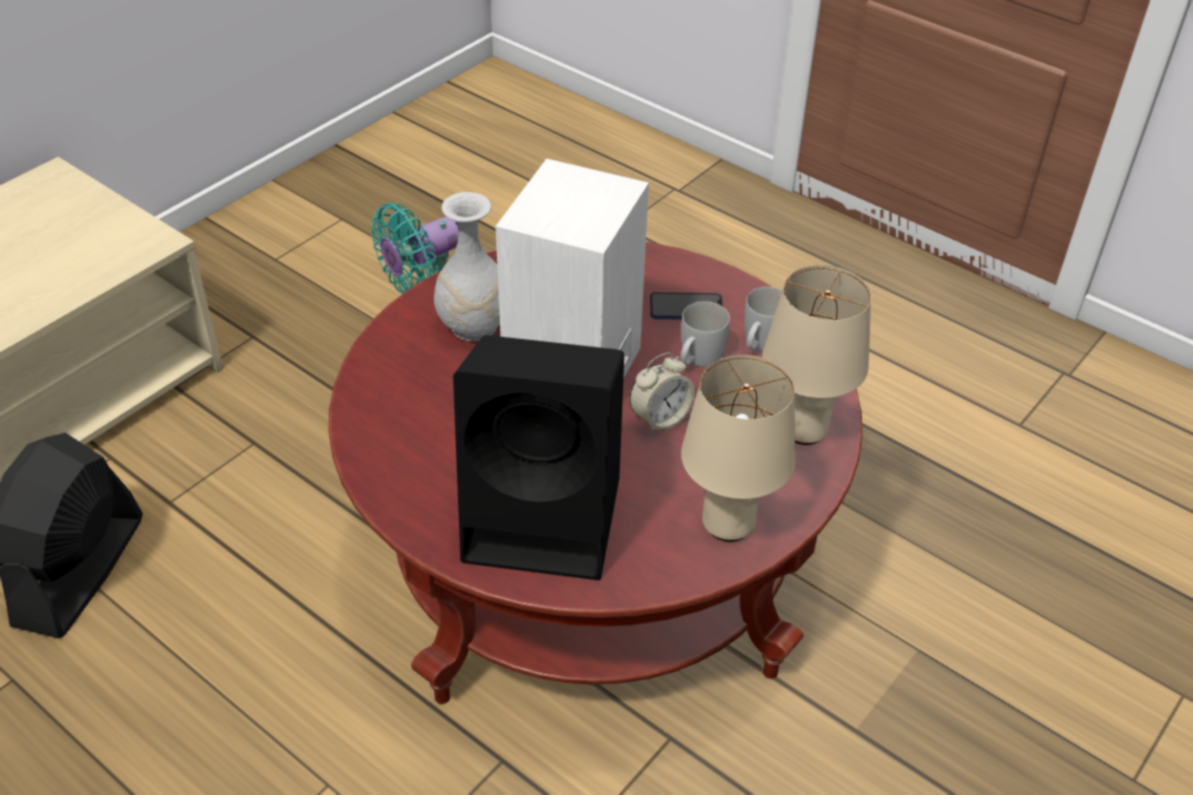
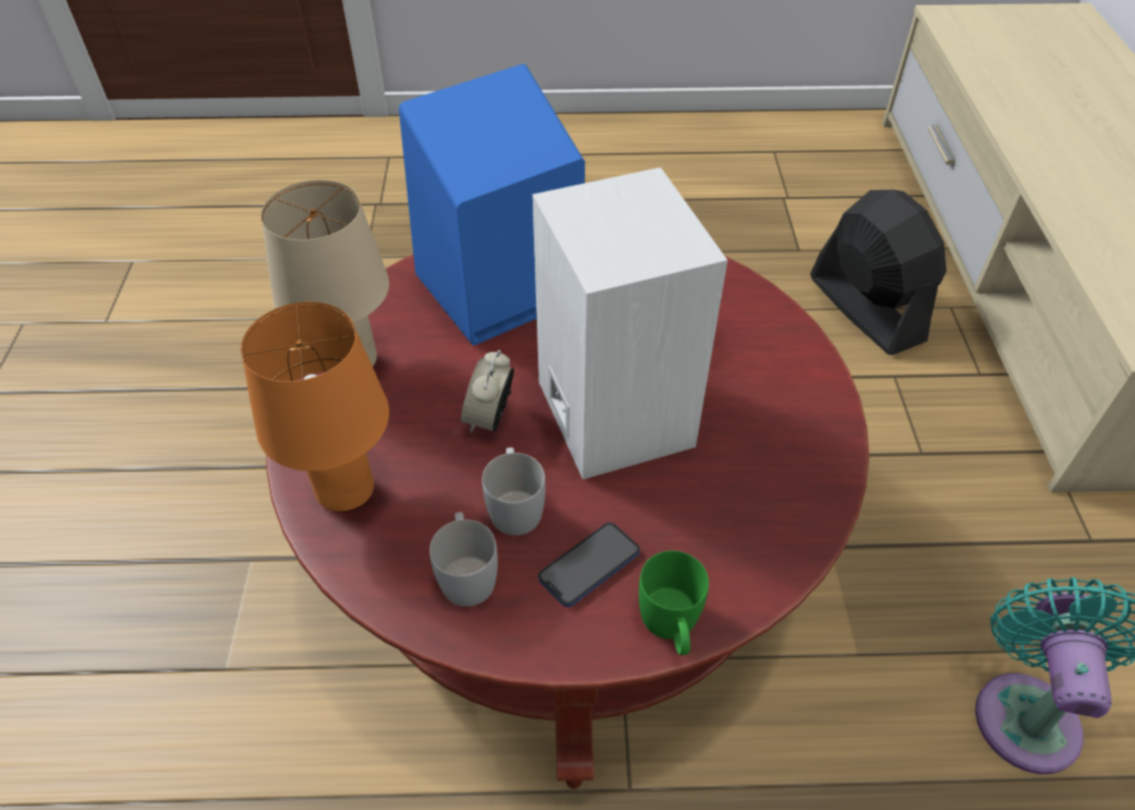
camera: 140 degrees right, 5 degrees up
(473, 326) = (751, 397): white vase -> none
(547, 519) = (495, 289): black speaker -> blue speaker
(672, 263) = (671, 627): none -> green mug
(804, 431) = (344, 492): beige table lamp -> orange table lamp

